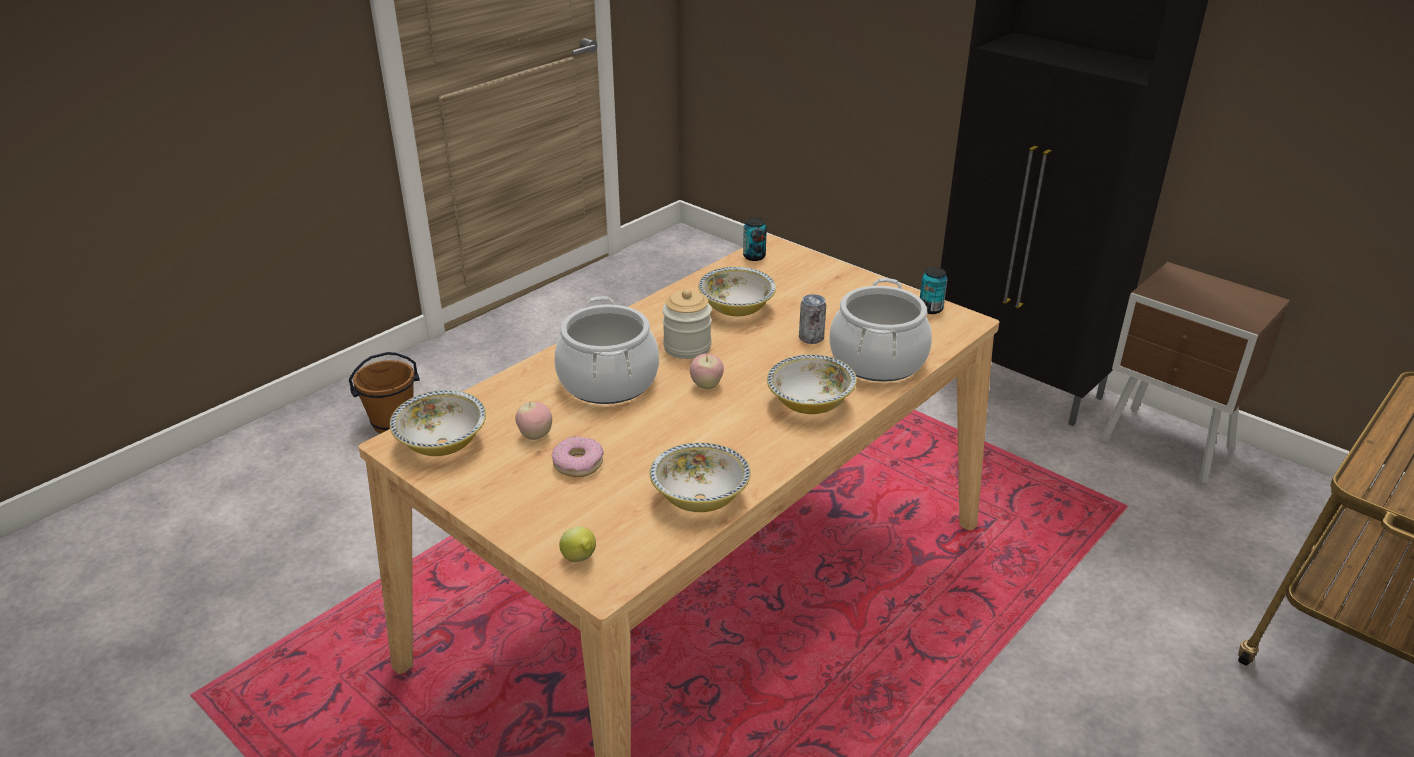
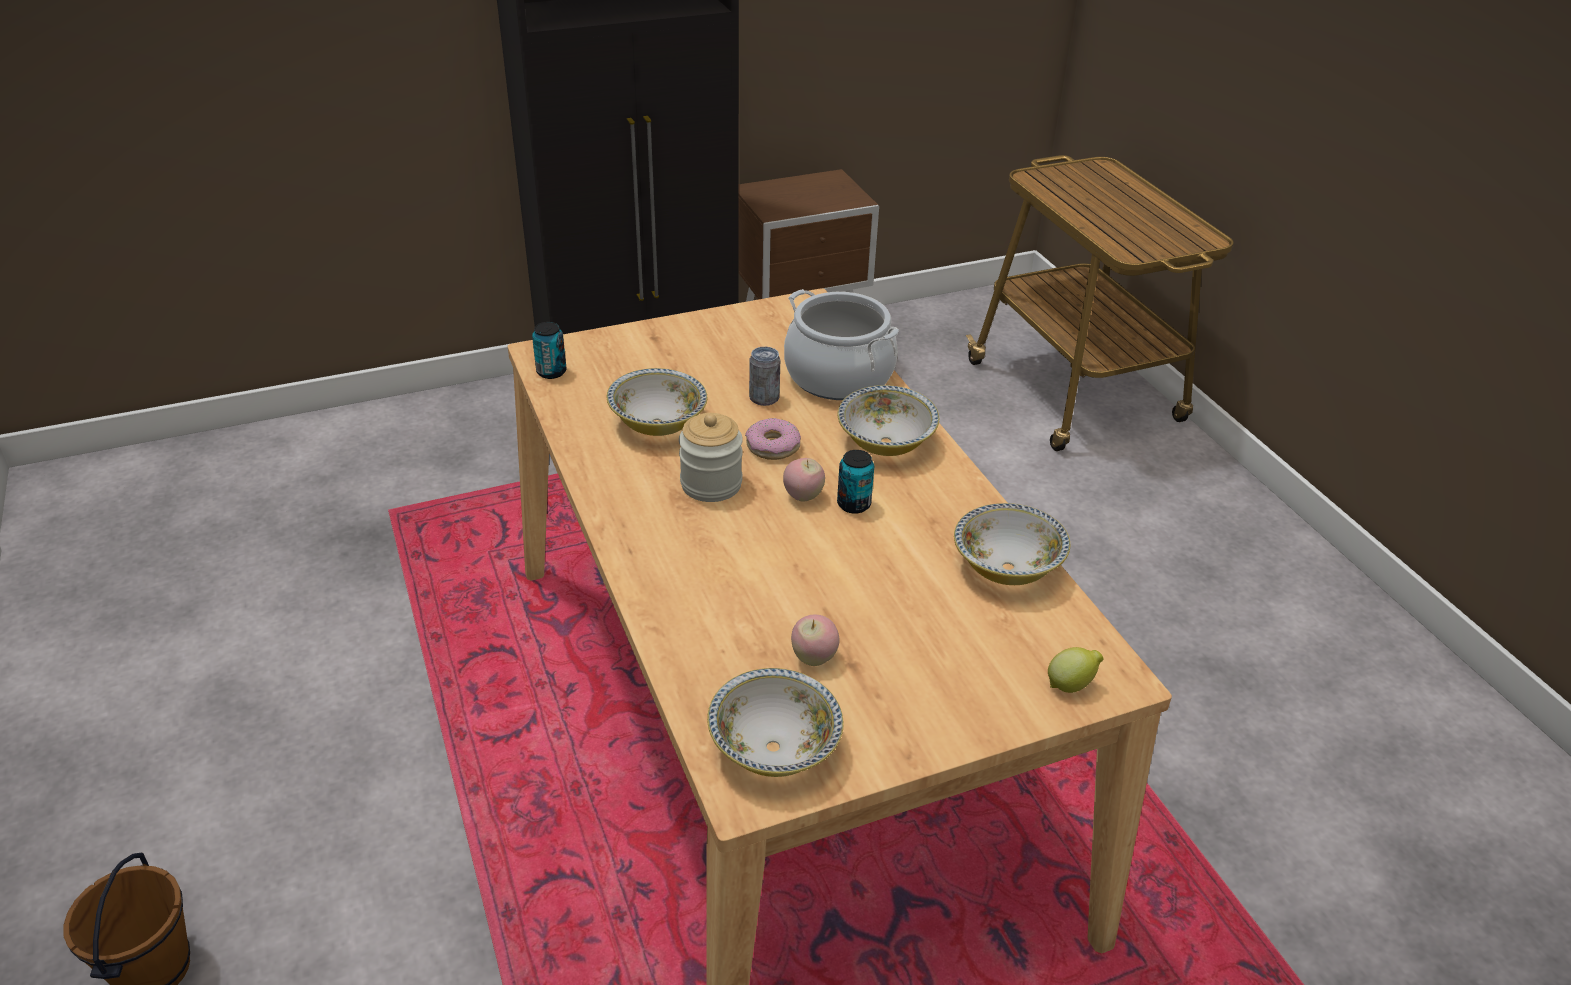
camera: 65 degrees left, 5 degrees up
(578, 463) = (894, 638): donut -> donut (773, 446)
(608, 381) = (737, 565): cooking pot -> none
(930, 309) = (770, 312): can -> can (853, 504)

